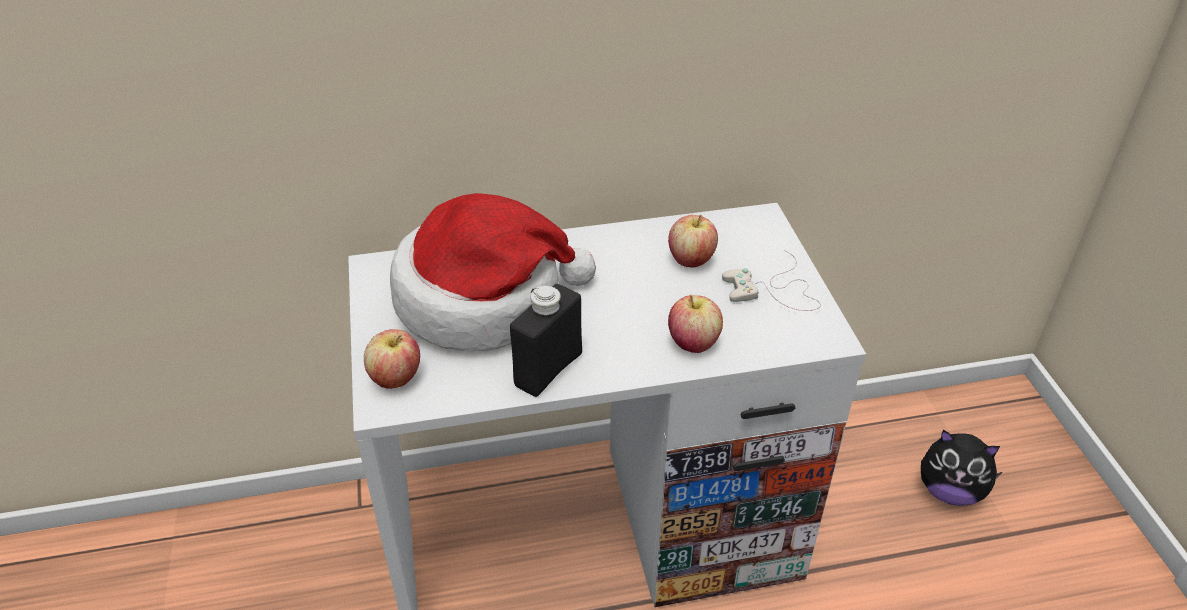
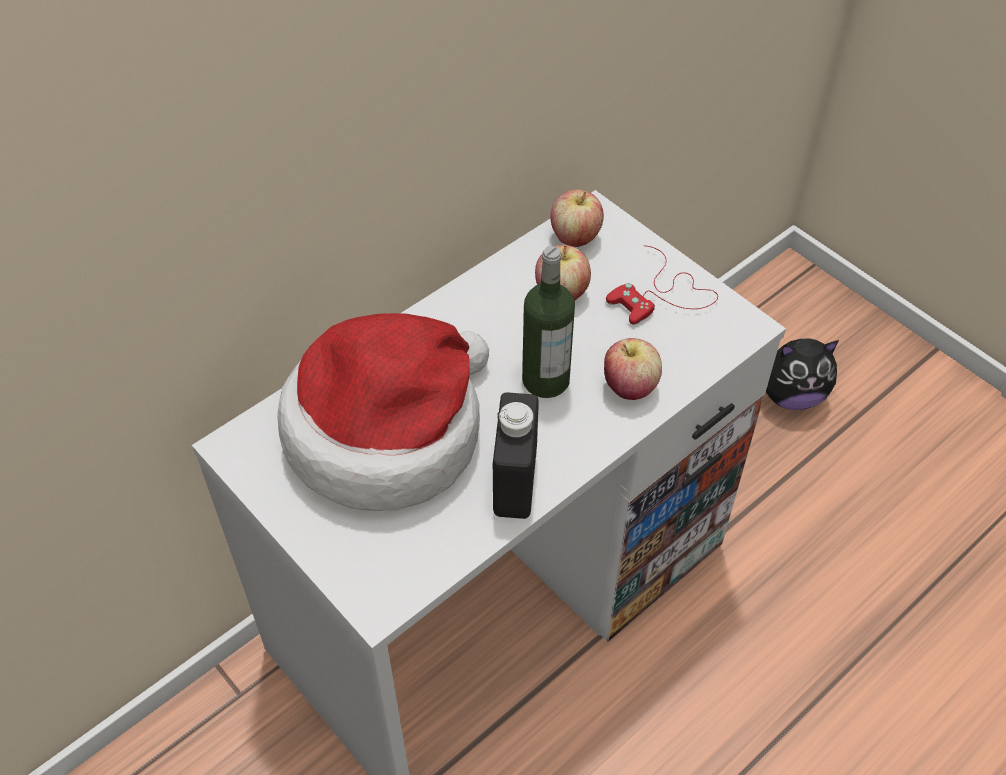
camera: 30 degrees left, 10 degrees up
(396, 378) = (368, 567): apple -> apple (575, 237)
(629, 312) = (545, 380): none -> bottle
(774, 290) = (662, 295): white game controller -> red game controller

